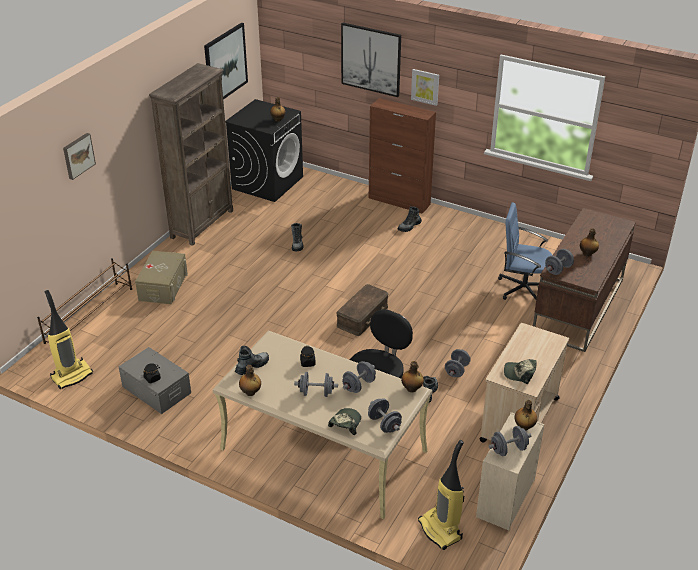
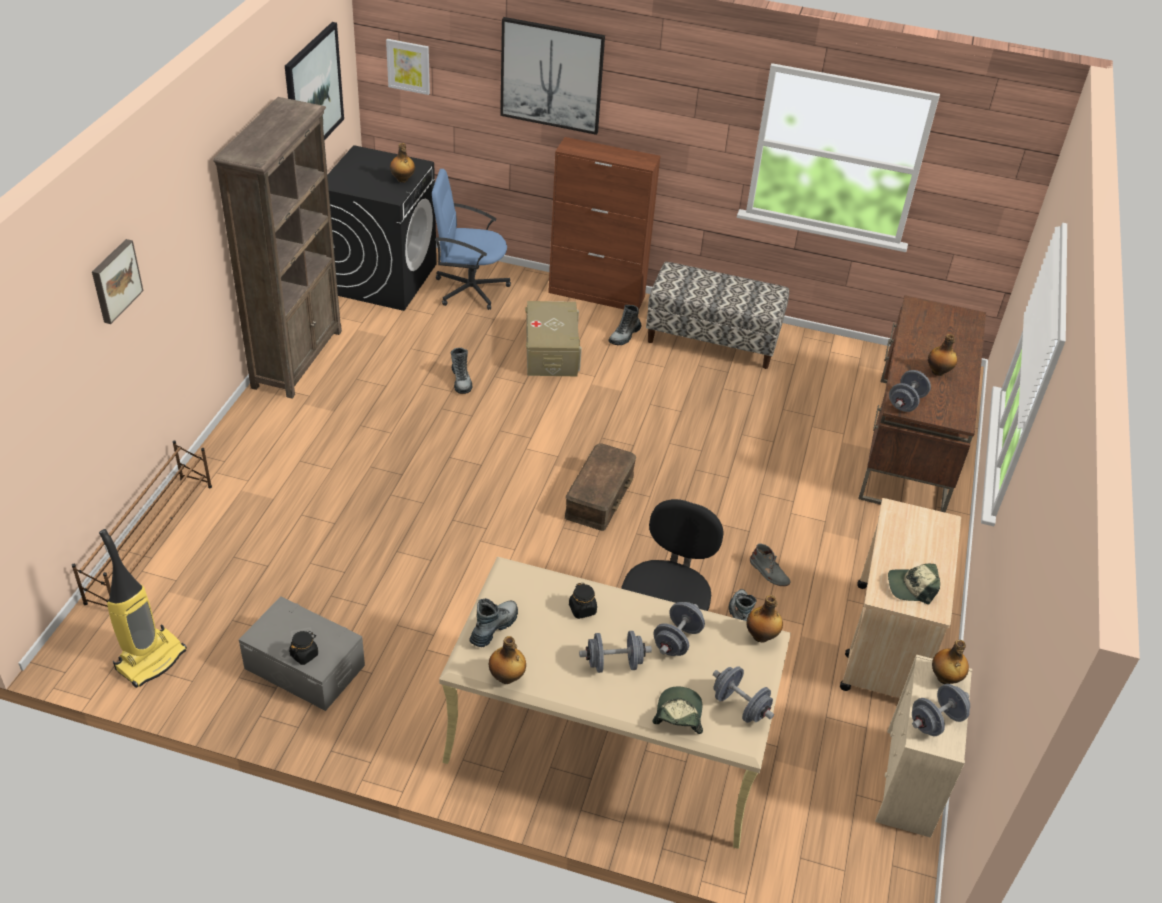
camera: 15 degrees left, 5 degrees up
(163, 286) = (263, 476): beige storage box -> beige storage box (551, 352)
(425, 86) = (642, 117): picture -> picture (408, 66)
(441, 530) = (830, 853): vacuum cleaner -> none
(456, 370) = (769, 572): grey dumbbell -> grey boot
(466, 233) = (712, 340): none -> bench
(523, 288) = (822, 423): blue office chair -> blue office chair (470, 289)

